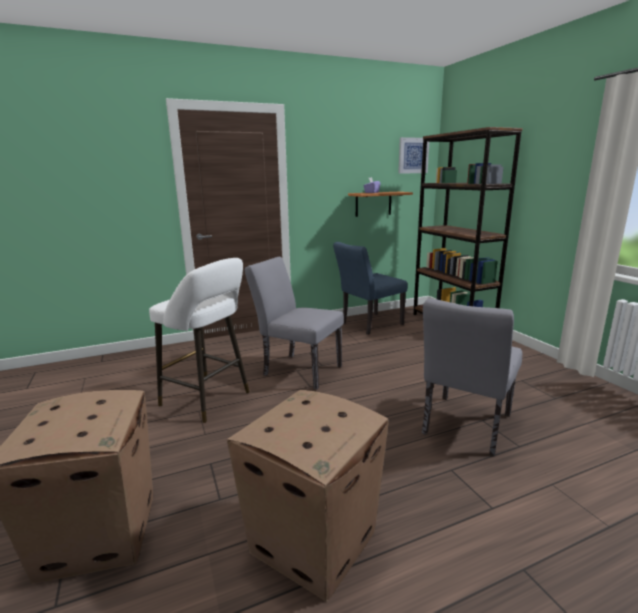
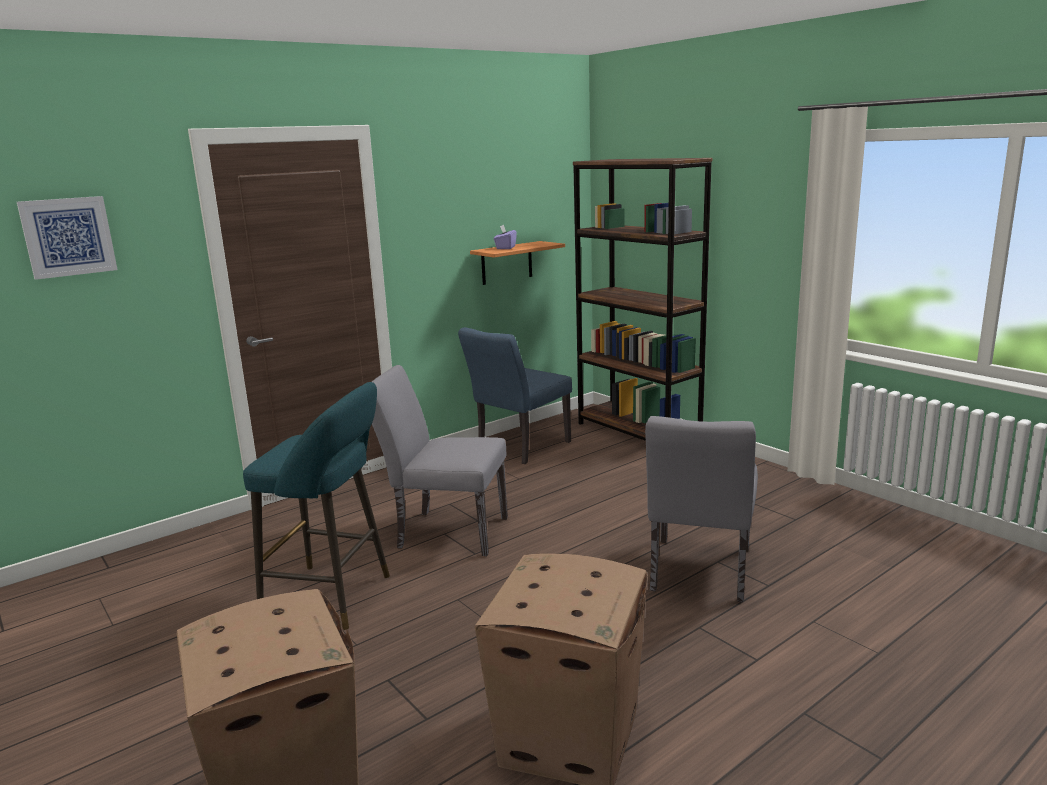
camera: 15 degrees left, 0 degrees up
(209, 400) = (334, 597): white stool -> turquoise stool
(413, 155) = (556, 186): picture -> picture (68, 237)

